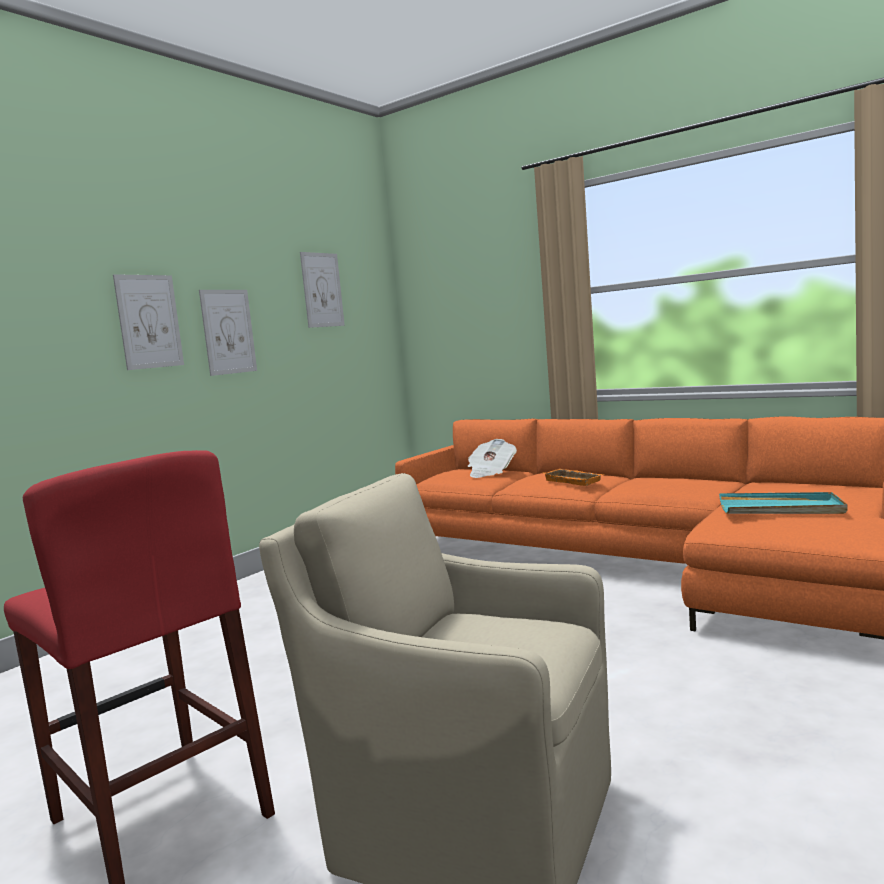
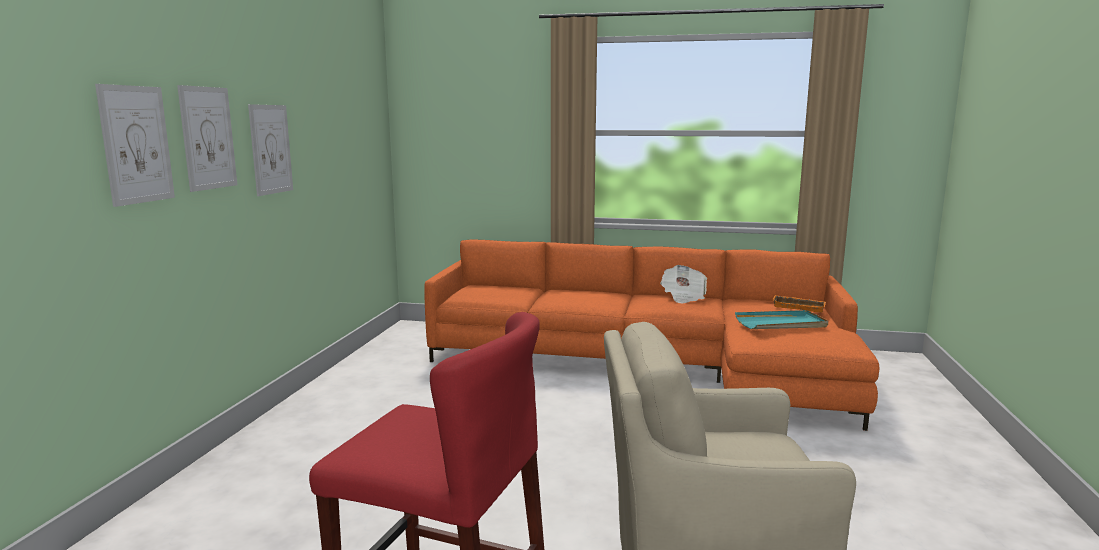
camera: 25 degrees left, 5 degrees up
(322, 290) = (339, 107): picture -> picture (136, 144)
(490, 472) = (510, 290): newspaper -> newspaper (683, 297)
(575, 481) = (598, 299): orange tray -> orange tray (799, 307)

